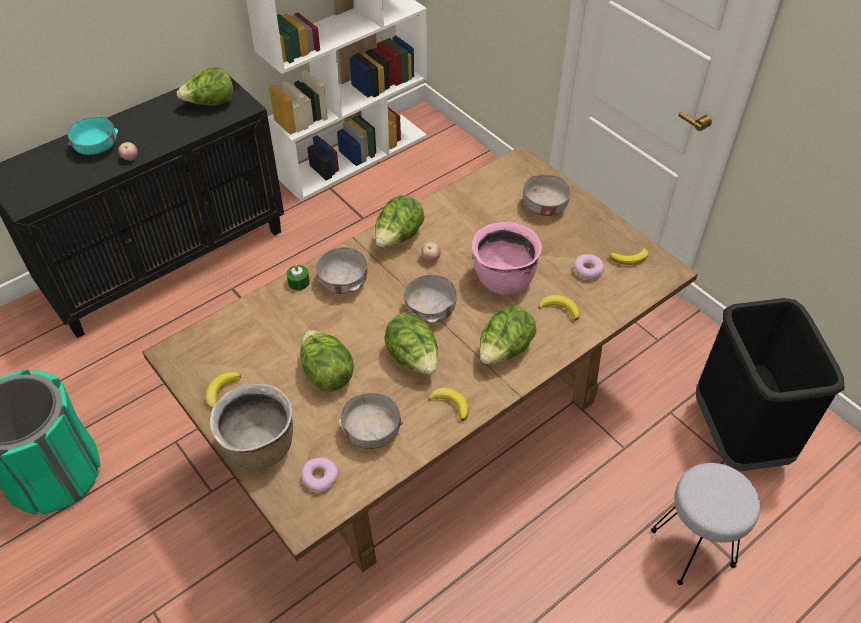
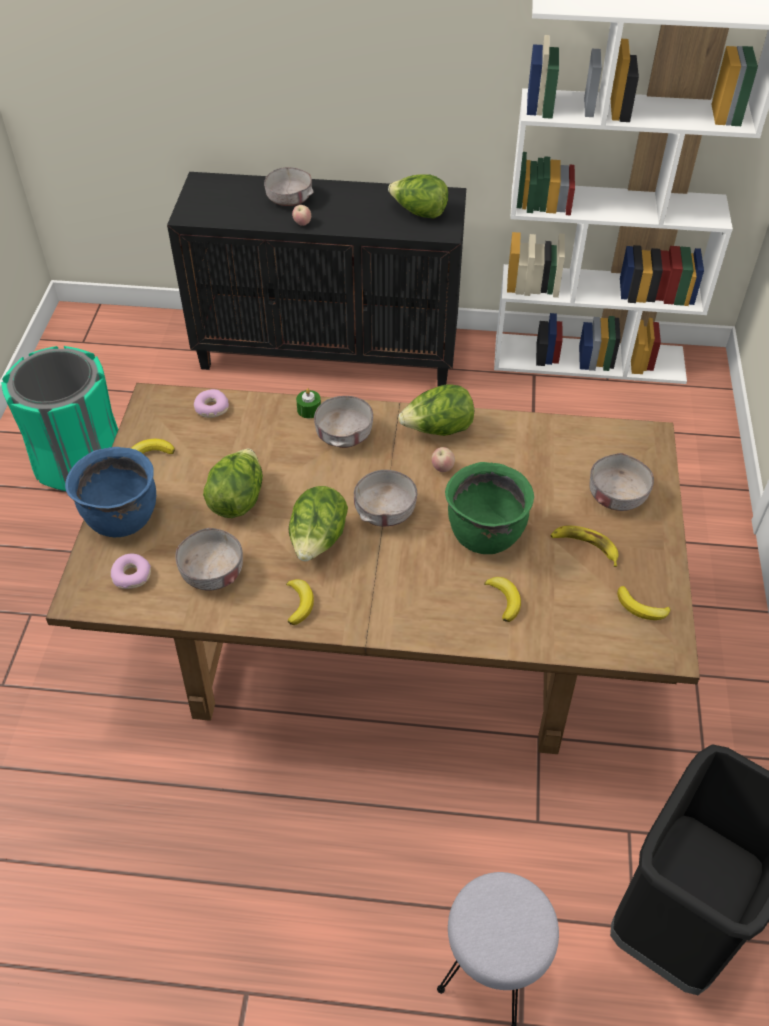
camera: 45 degrees right, 0 degrees up
(96, 147) = (289, 199): turquoise bowl -> grey bowl
(259, 448) = (121, 517): brown cooking pot -> blue cooking pot
(503, 279) = (484, 533): pink cooking pot -> green cooking pot
(504, 351) = (403, 596): lettuce -> none
(563, 247) = (585, 546): none -> banana
(588, 271) = (580, 586): donut -> donut (211, 408)

